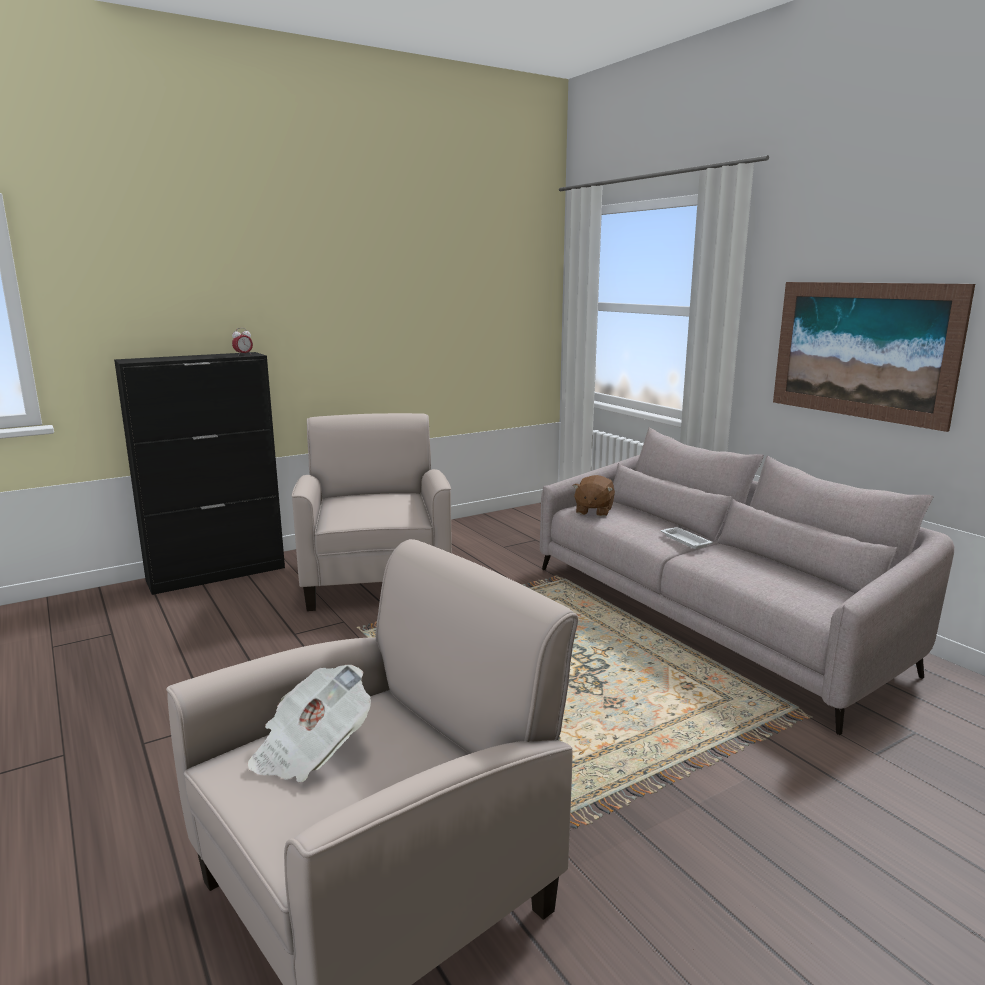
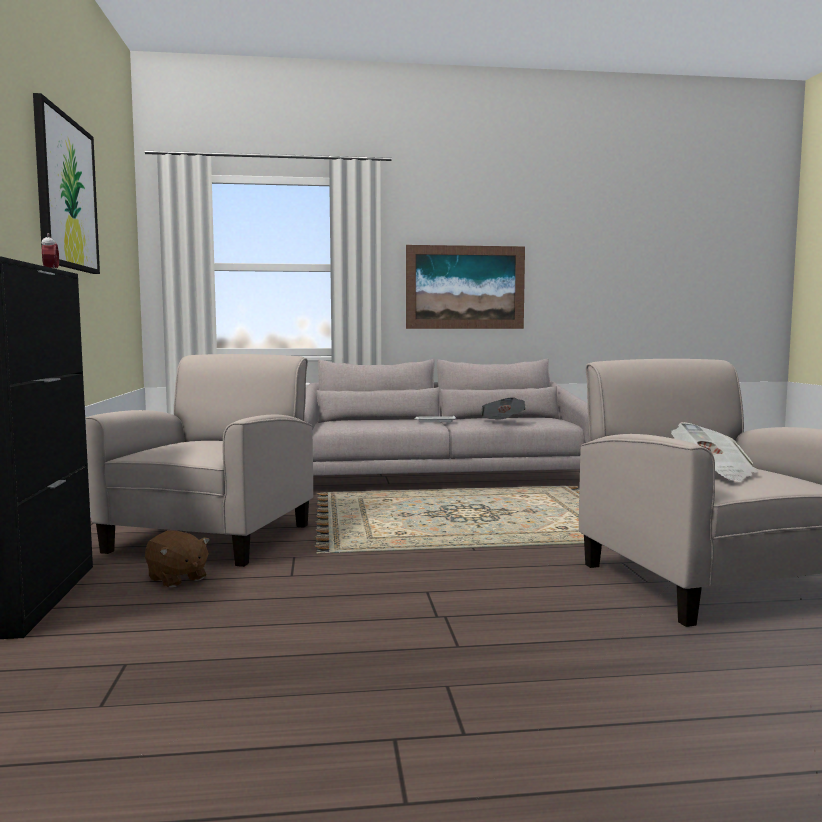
camera: 65 degrees left, 10 degrees down
(370, 269) = (66, 193): none -> picture
(376, 579) = (212, 537): beige armchair -> beige armchair turned 90 degrees clockwise
(593, 511) = (340, 425): brown plush toy -> brown plush toy (177, 579)
(742, 573) = (502, 422): none -> newspaper

